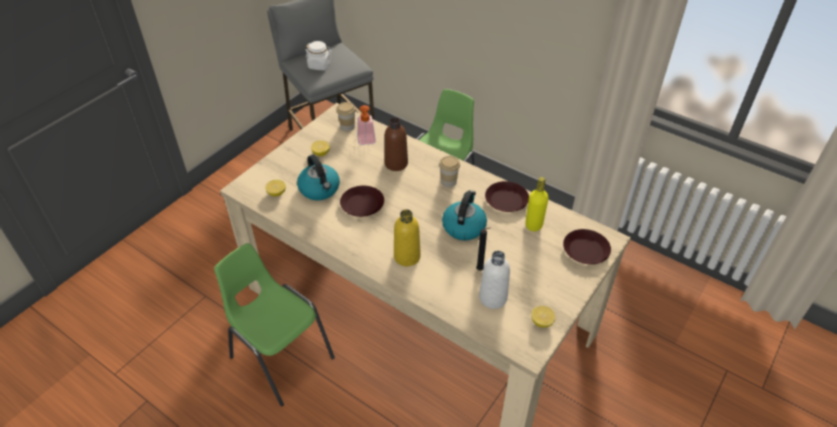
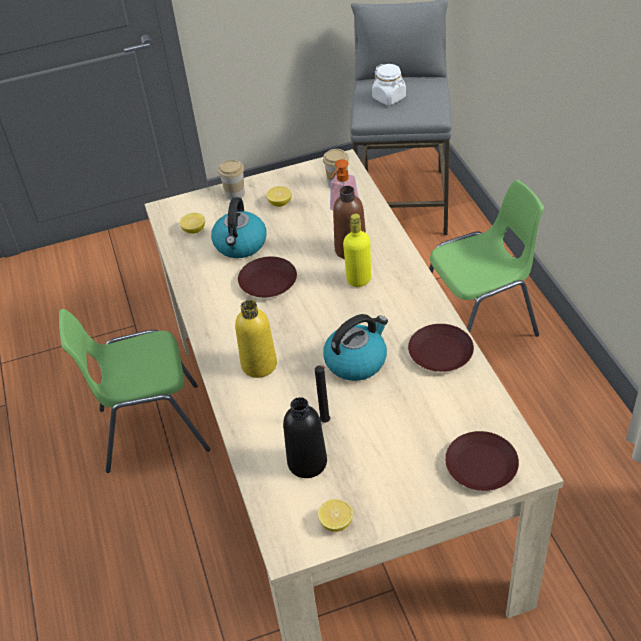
camera: 40 degrees right, 0 degrees up
(281, 357) = (152, 428): green chair -> green chair turned 90 degrees counterclockwise
(448, 182) = (391, 298): cup -> cup (235, 193)
(493, 298) = (307, 462): white bottle -> black bottle
(533, 225) = (444, 400): yellow bottle -> yellow bottle (359, 280)

